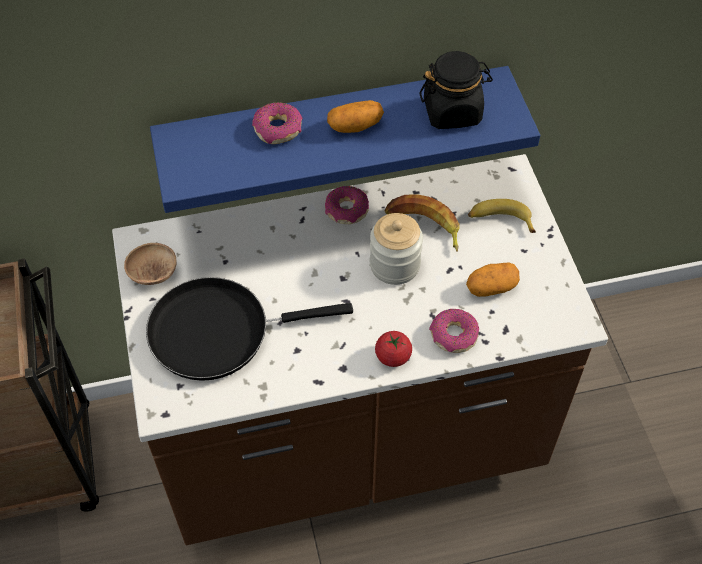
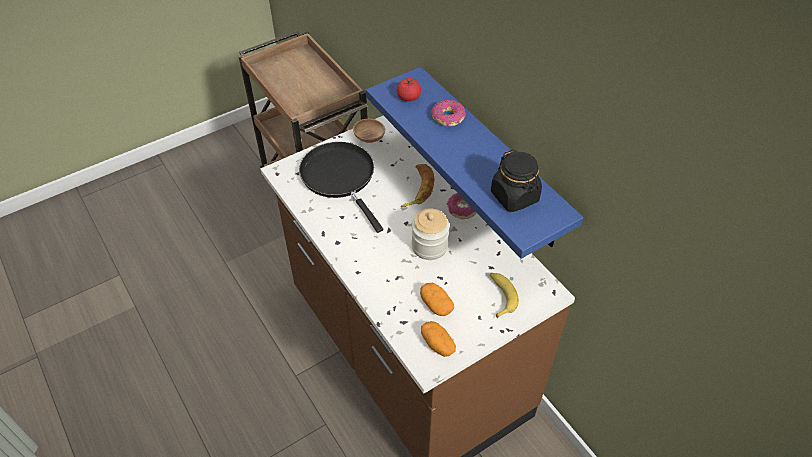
camera: 70 degrees right, 5 degrees down
(355, 126) = (471, 151): potato -> potato (437, 344)
(393, 356) = (356, 265): tomato -> tomato (408, 97)
(424, 226) = (471, 253): banana -> banana (417, 188)
(453, 335) = (386, 293): donut -> none

